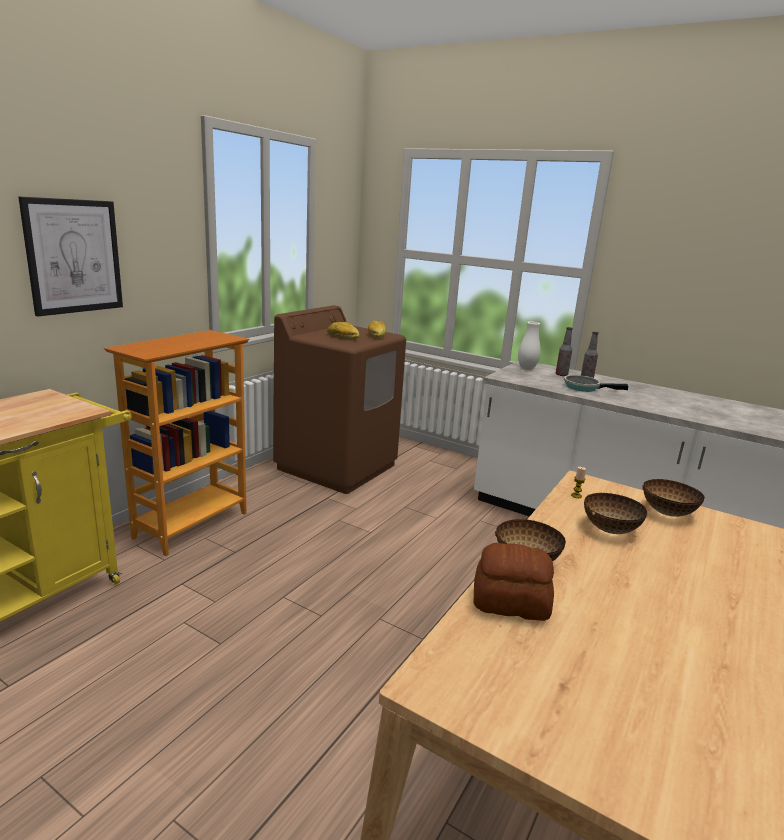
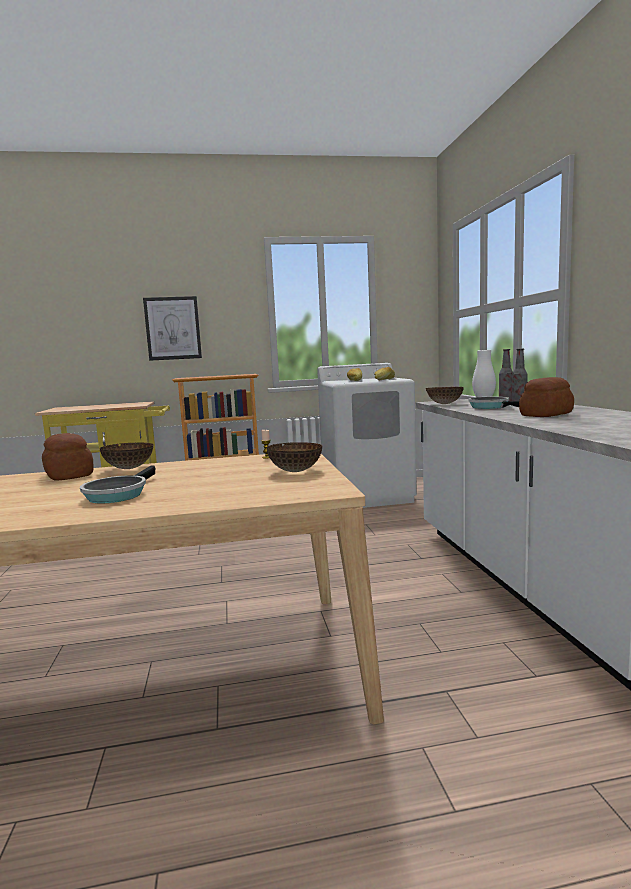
camera: 50 degrees right, 10 degrees down
(337, 466) = (368, 496): brown washing machine -> white washing machine
(609, 529) = (222, 469): bowl -> bowl (445, 404)
(660, 401) = (545, 414): none -> bread
(680, 609) = (118, 494): none -> frying pan

